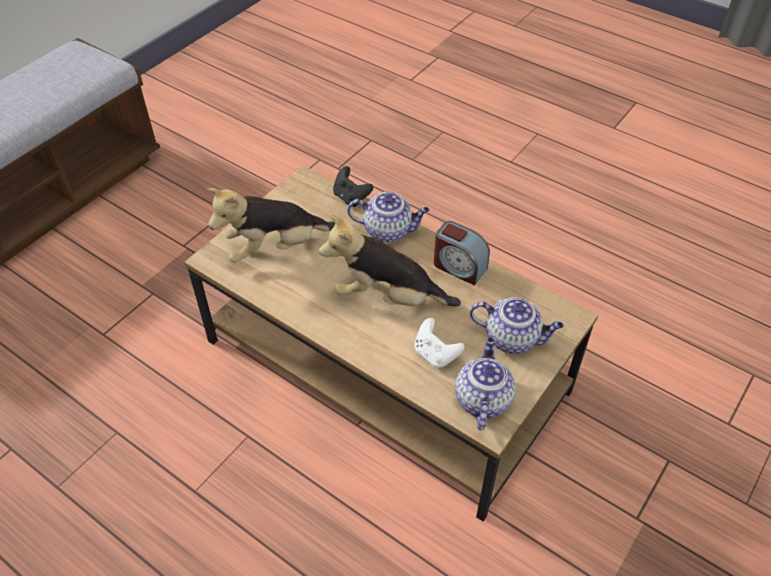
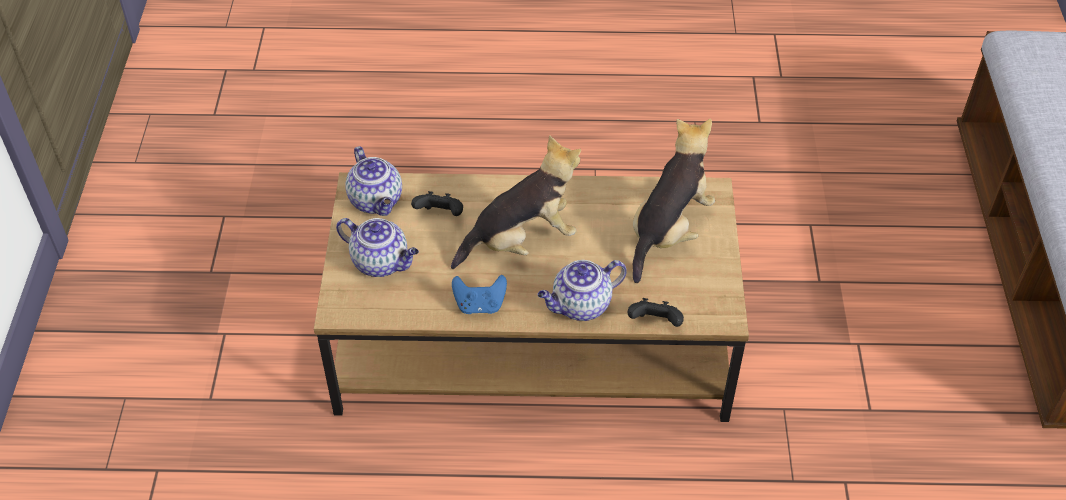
camera: 145 degrees right, 0 degrees up
(435, 354) = (440, 215): white game controller -> black game controller
(459, 267) = (480, 305): alarm clock -> blue game controller
(513, 338) = (382, 262): teapot -> teapot turned 135 degrees counterclockwise

